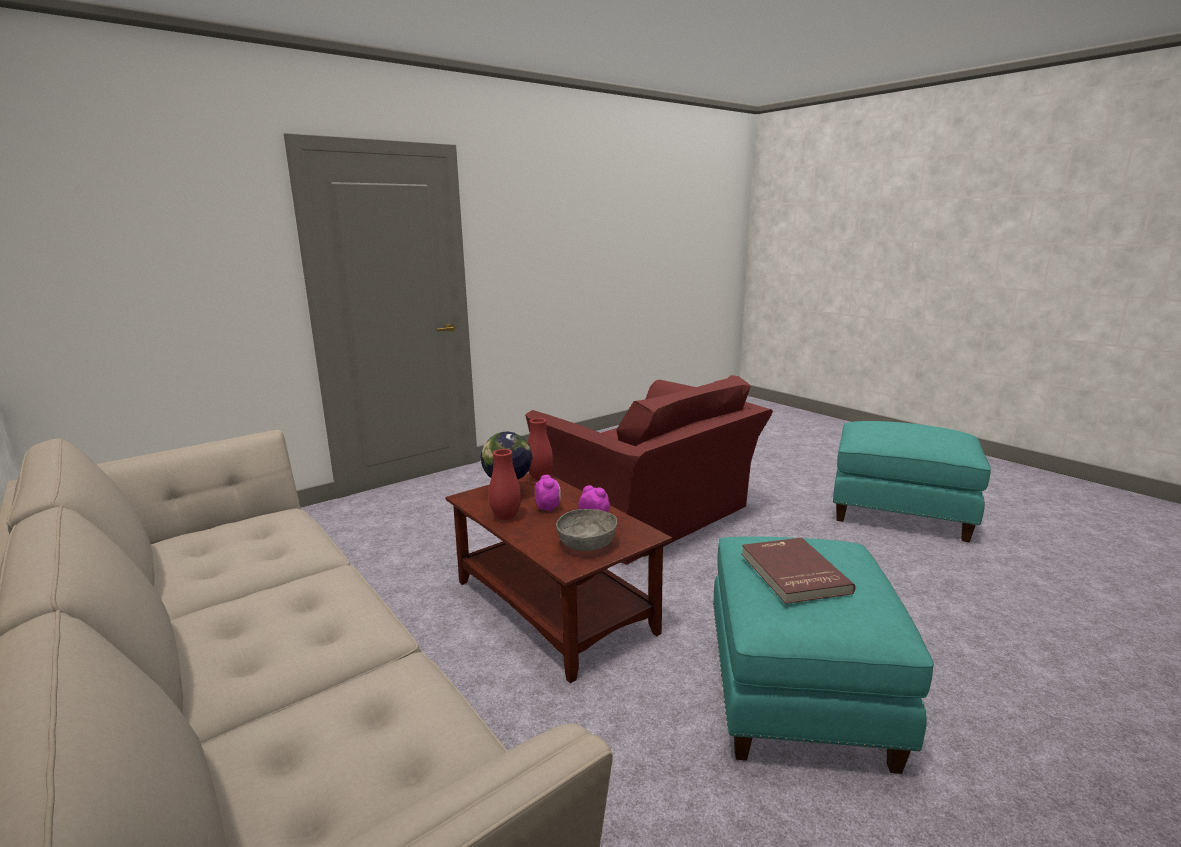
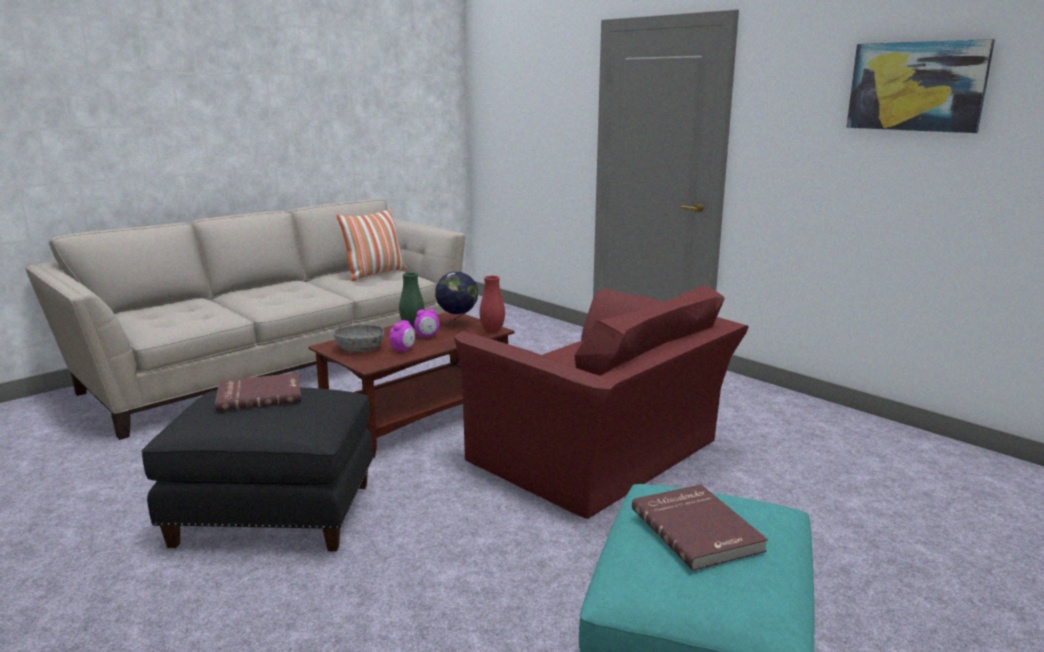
camera: 85 degrees right, 0 degrees up
(223, 544) = (375, 274): none -> pillow
(506, 517) = (412, 326): red vase -> green vase
(585, 213) = (916, 86): none -> picture
(650, 515) = (602, 455): red armchair -> red armchair turned 90 degrees counterclockwise
(800, 693) = (272, 515): turquoise ottoman -> black ottoman
(909, 431) = (698, 529): none -> red book

